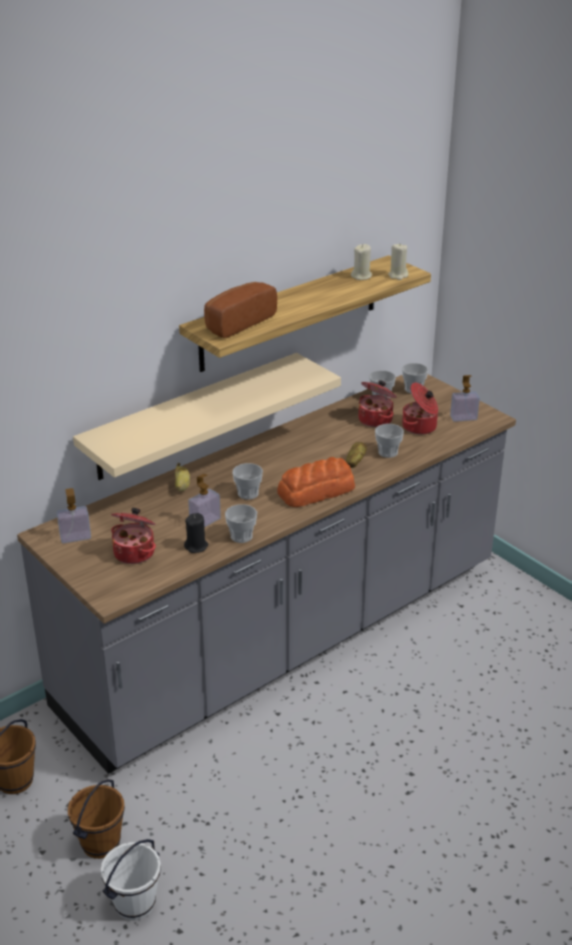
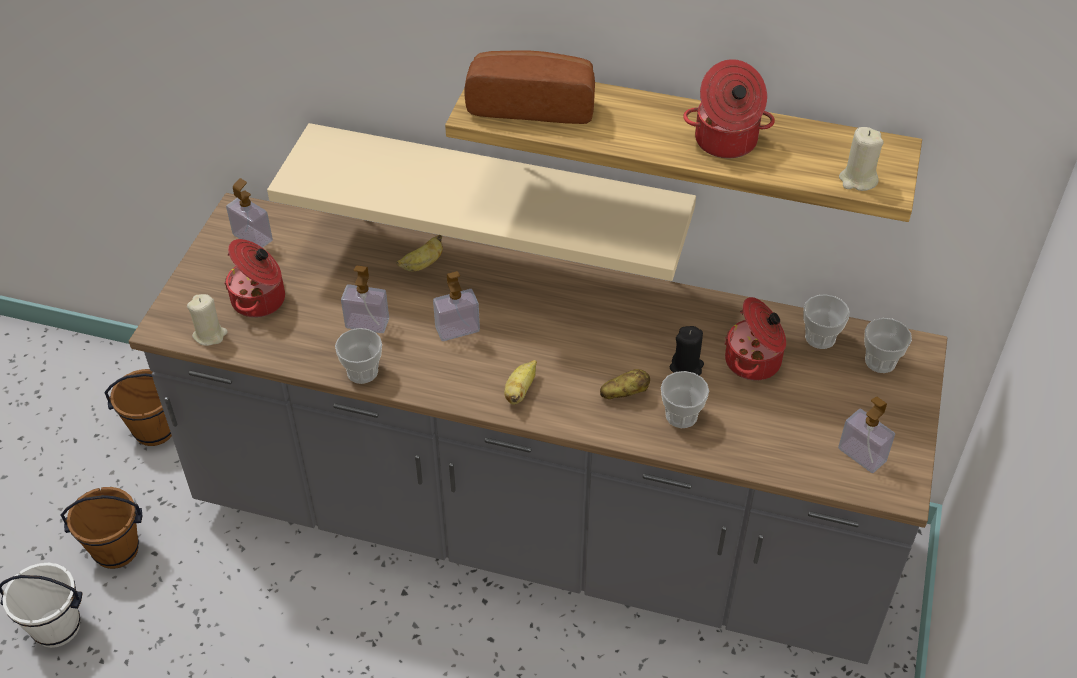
camera: 55 degrees right, 15 degrees up
(196, 546) = (311, 343): black candle -> black candle (686, 367)
(248, 493) = (457, 329): cup -> soap dispenser
(317, 491) = (520, 391): bread -> banana
(361, 276) = (809, 146): beige candle -> beige candle (210, 335)
(420, 427) = (783, 418): cooking pot -> cooking pot (725, 142)

